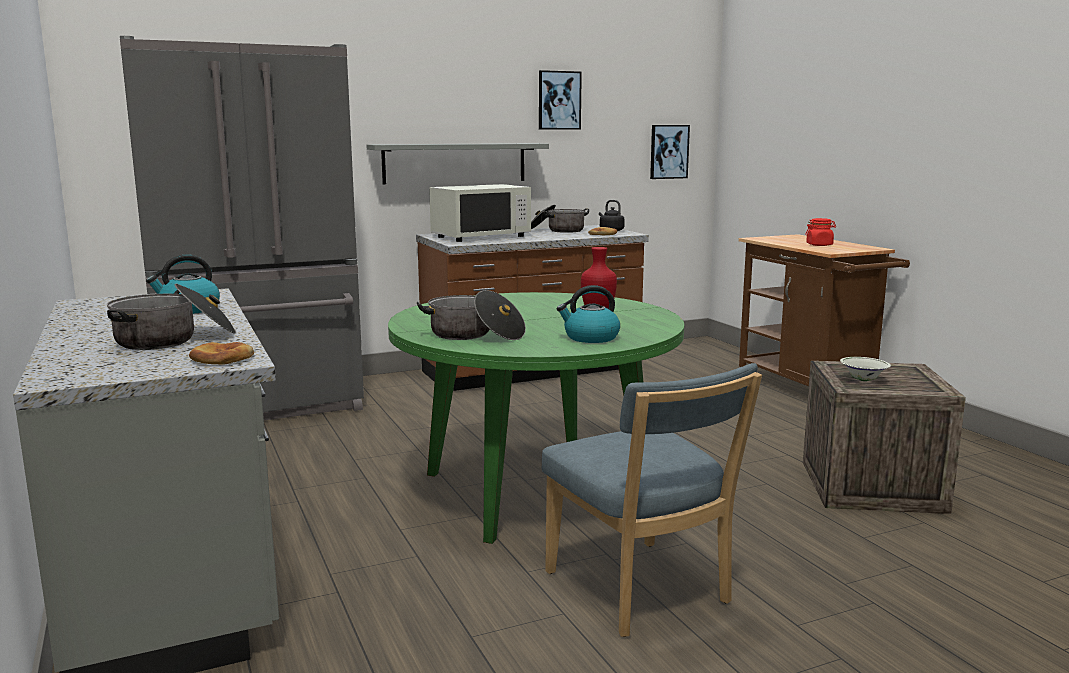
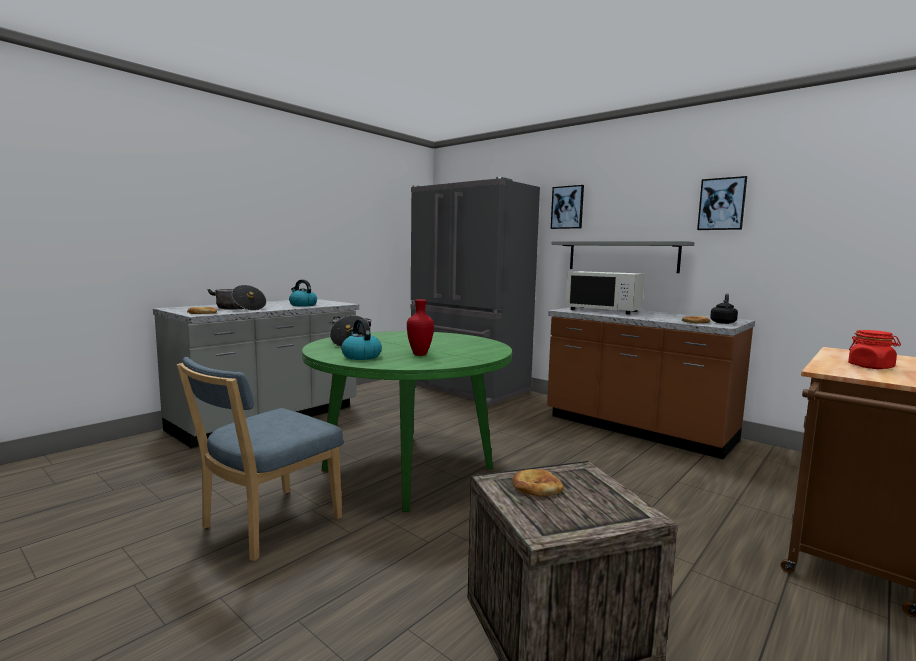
camera: 65 degrees right, 5 degrees down
(557, 230) = (683, 316): cooking pot -> none
(668, 151) = (866, 252): picture -> picture (567, 207)
(863, 380) = (536, 487): white bowl -> bread

